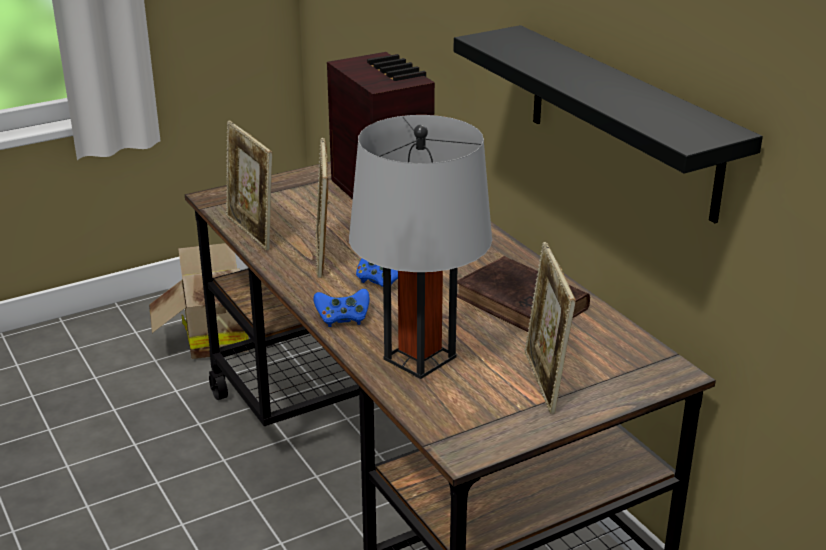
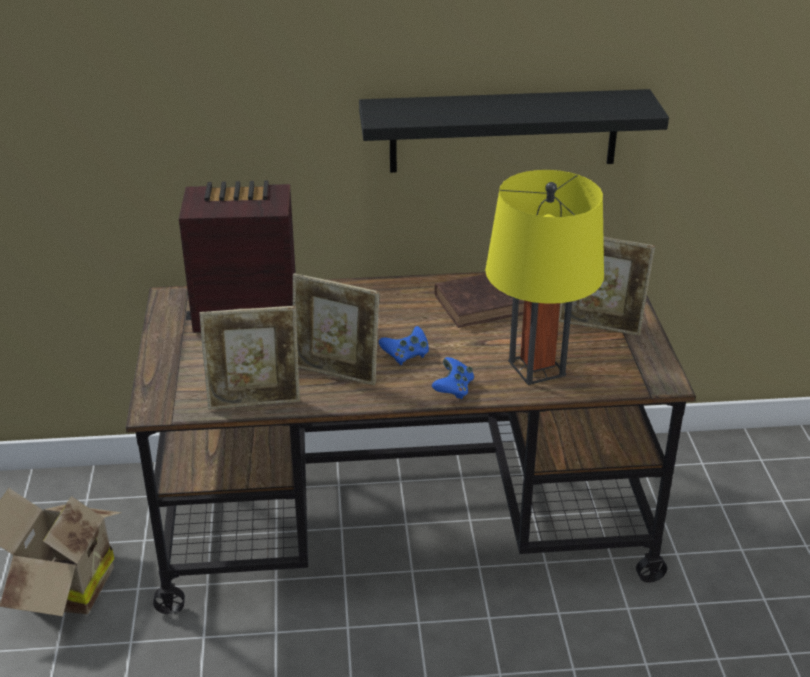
camera: 65 degrees left, 5 degrees up
(420, 358) = (536, 368): grey table lamp -> yellow table lamp

